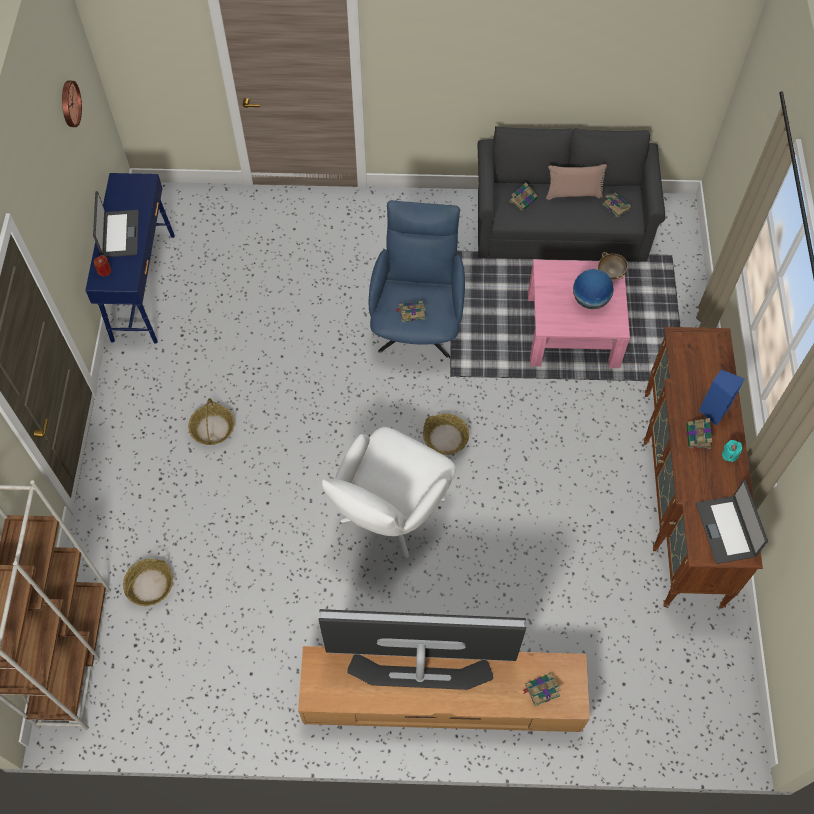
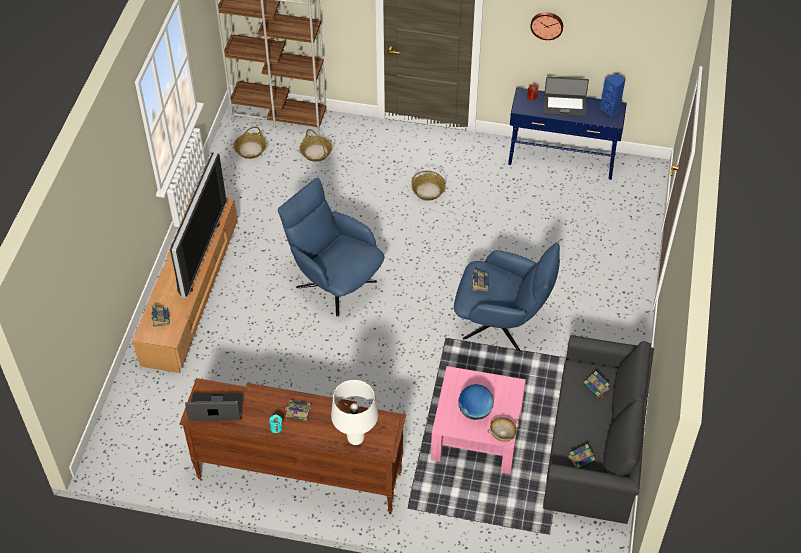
camera: 100 degrees right, 10 degrees down
(69, 103) = (622, 27): wall clock -> wall clock (547, 25)
(390, 513) = (334, 283): white armchair -> blue armchair
(445, 438) = (389, 326): basket -> basket (250, 149)
(573, 193) = (600, 428): beige pillow -> none
(713, 411) = (318, 427): blue speaker -> blue speaker (611, 109)
(715, 369) = (356, 439): none -> white table lamp

